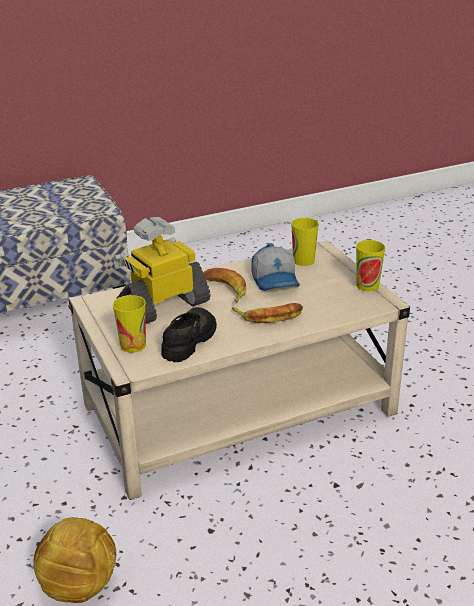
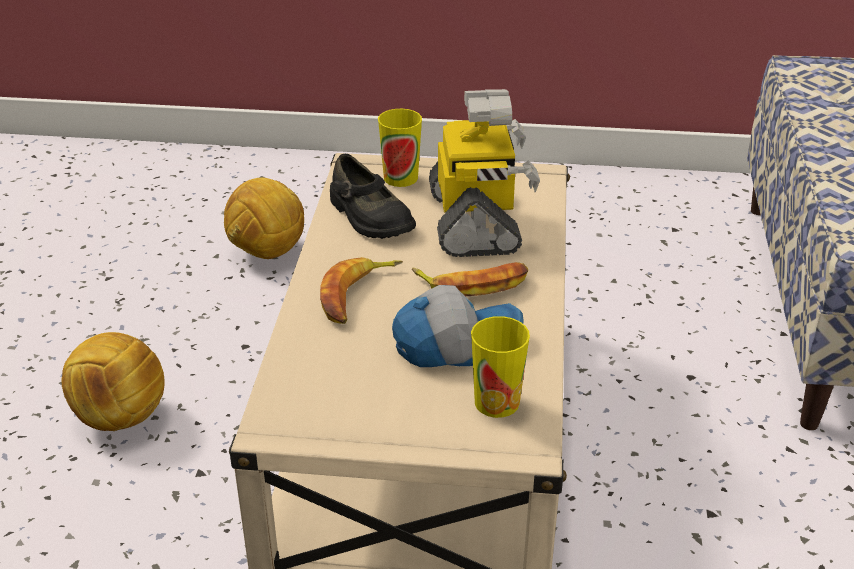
camera: 120 degrees right, 5 degrees up
(276, 280) = (455, 342): cap -> cap turned 150 degrees clockwise
(330, 551) = (120, 417): none -> football
(367, 285) = (338, 433): cup -> none

